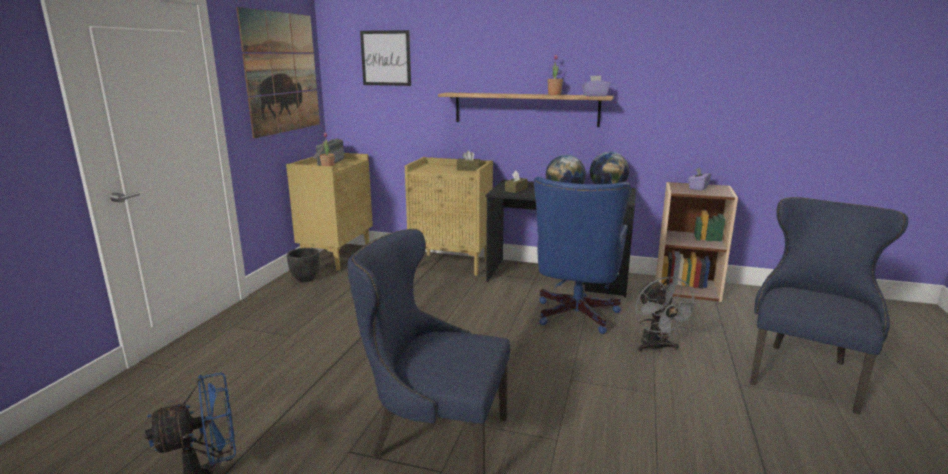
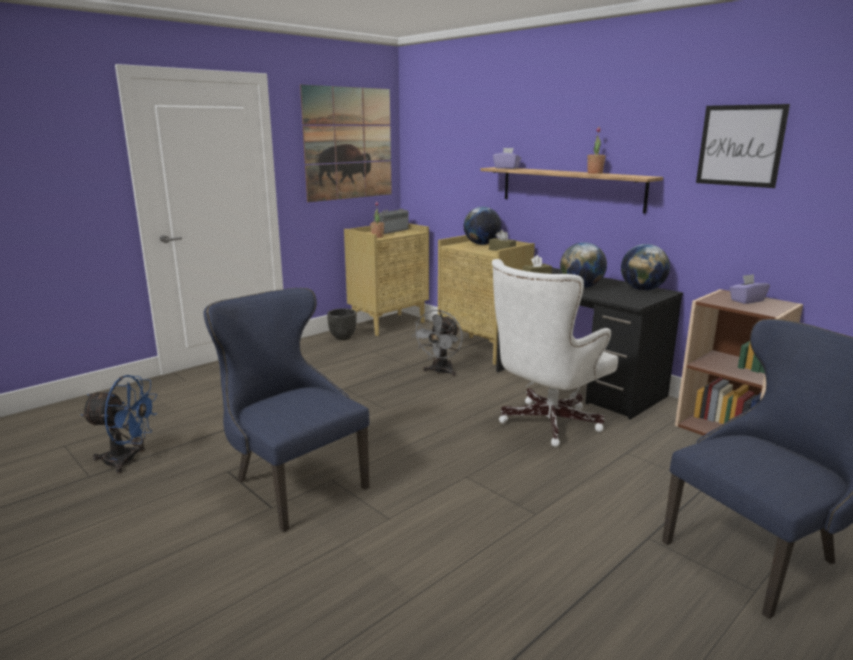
camera: 30 degrees right, 0 degrees up
(386, 58) = (449, 130): picture -> picture (740, 145)
(440, 166) = (482, 244): none -> globe
(576, 317) = (546, 424): blue office chair -> white office chair
(595, 96) = (635, 176): purple tissue box -> purple tissue box (506, 168)
(656, 348) = (597, 475): grey fan -> grey fan (440, 372)

